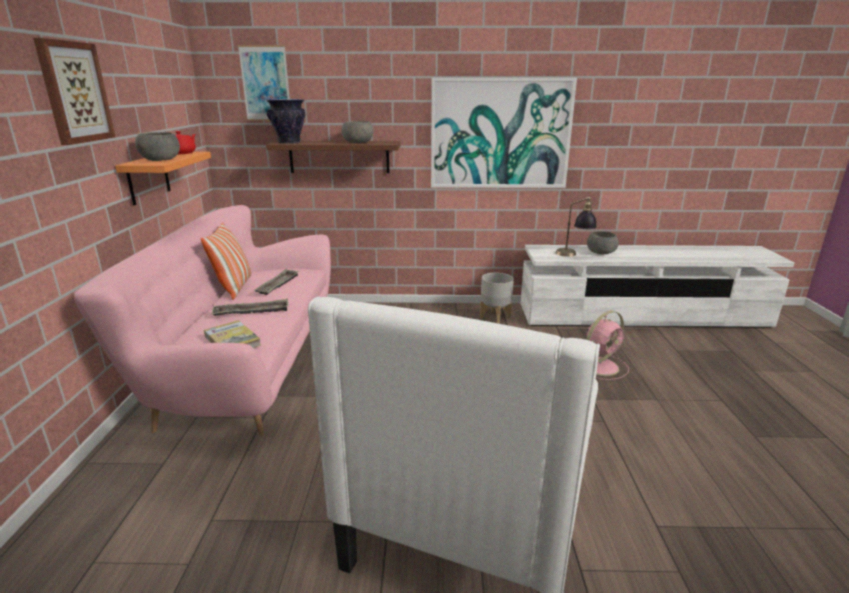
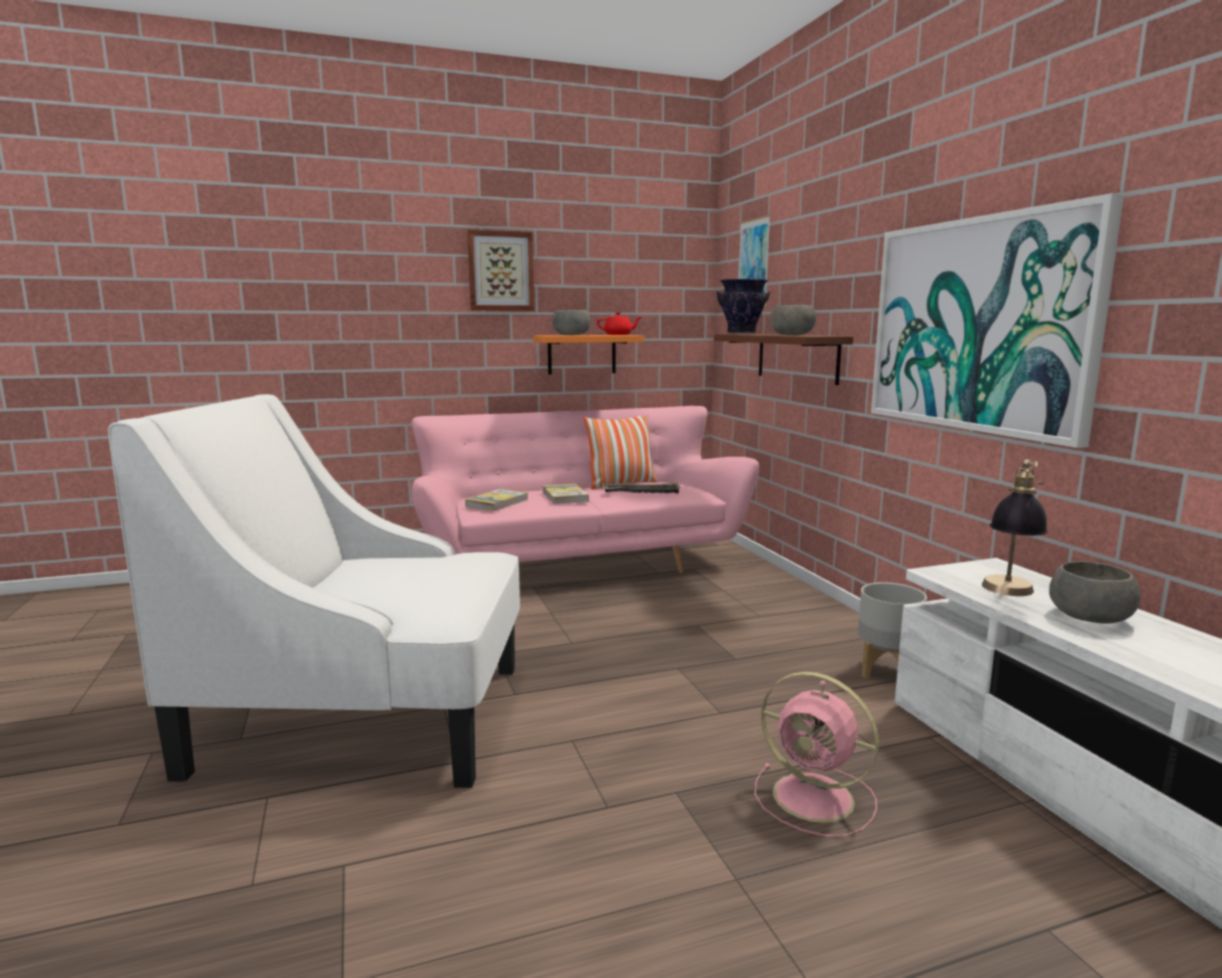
camera: 70 degrees right, 10 degrees down
(252, 312) = (565, 497): tray -> book

